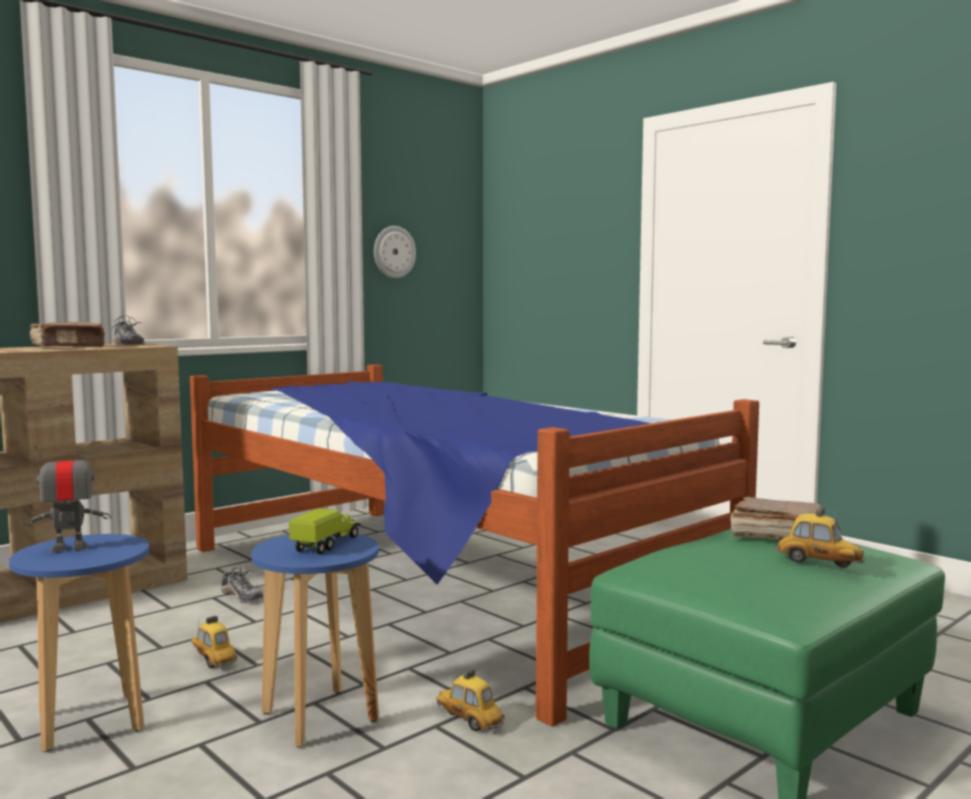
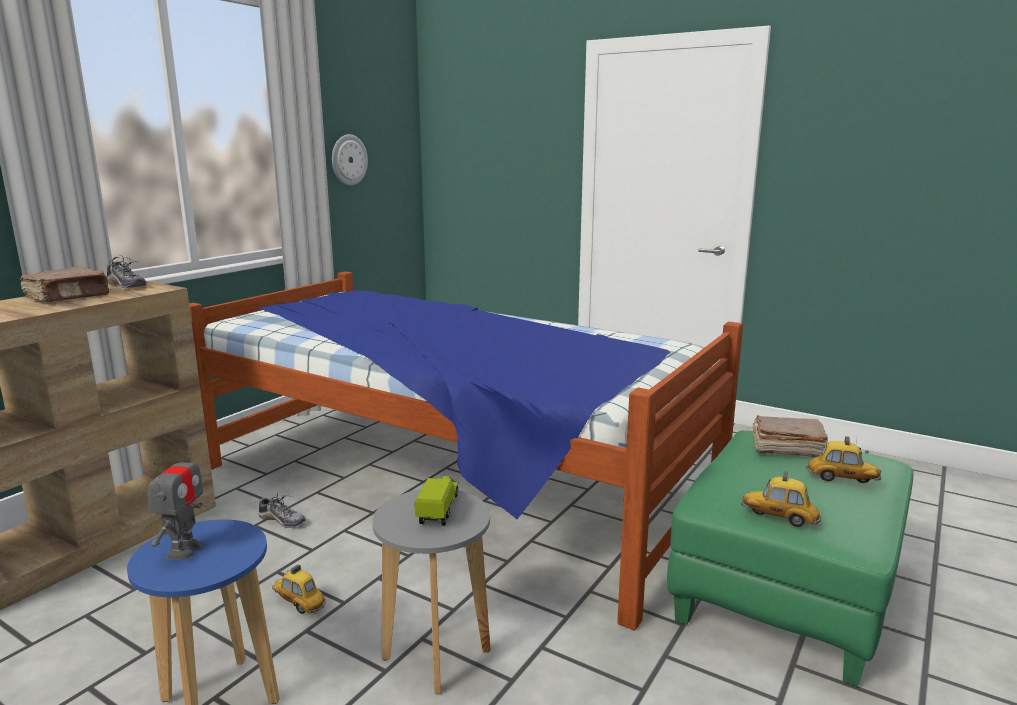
camera: 15 degrees left, 10 degrees up
(69, 548) = (184, 550): toy robot -> toy robot turned 135 degrees clockwise
(320, 717) = (437, 655): blue stool -> grey stool
(469, 720) = (565, 636): toy car -> toy car (779, 518)

